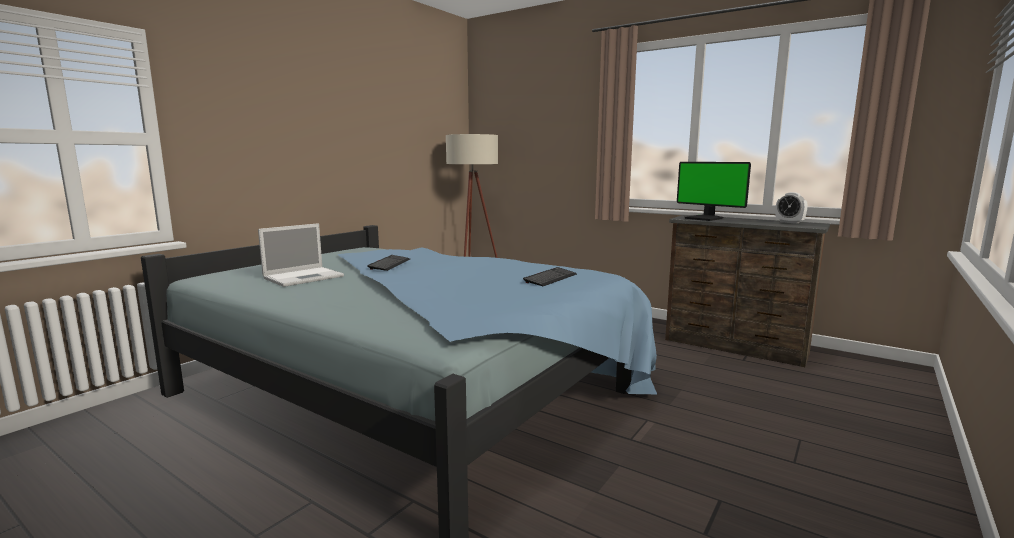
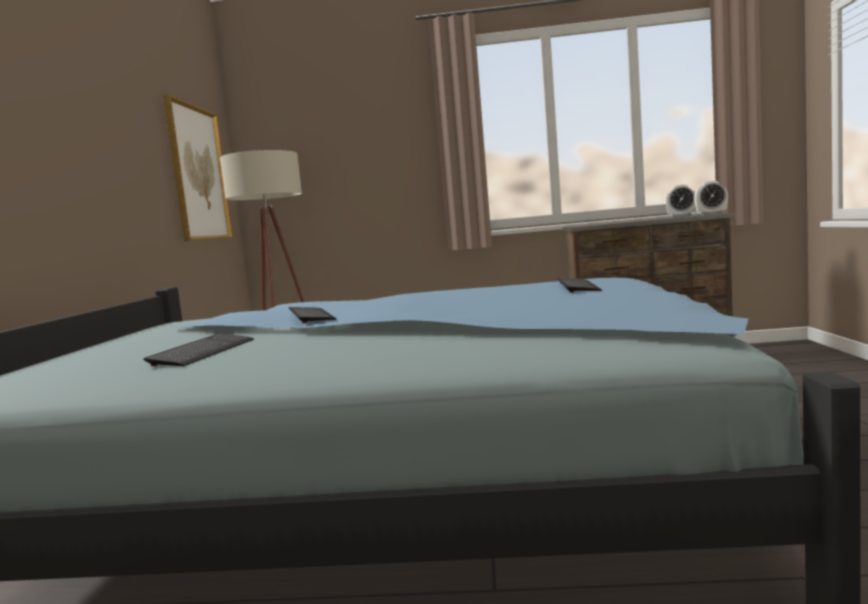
camera: 30 degrees left, 5 degrees down
(305, 277) = (203, 352): laptop -> keyboard
(430, 146) = (198, 173): none -> picture
(705, 218) = (600, 224): monitor -> none
(809, 226) = (711, 214): none -> alarm clock

